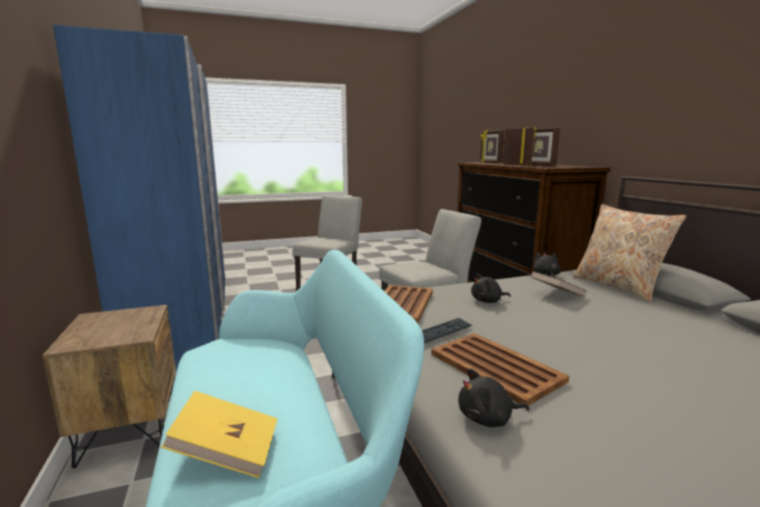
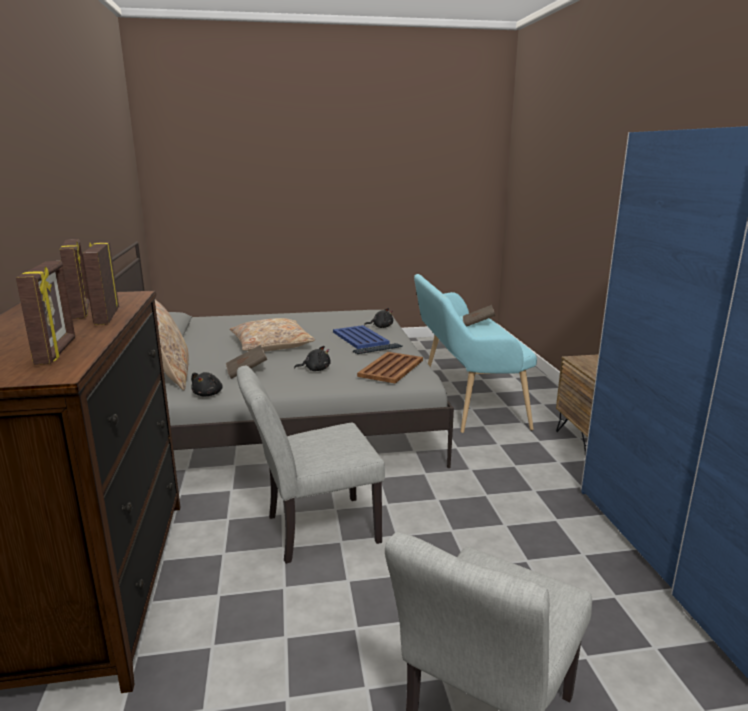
camera: 170 degrees left, 5 degrees up
(227, 452) = (478, 324): yellow book -> brown book
(494, 366) = (360, 338): brown tray -> blue tray
(611, 335) = (271, 345): none -> beige pillow

